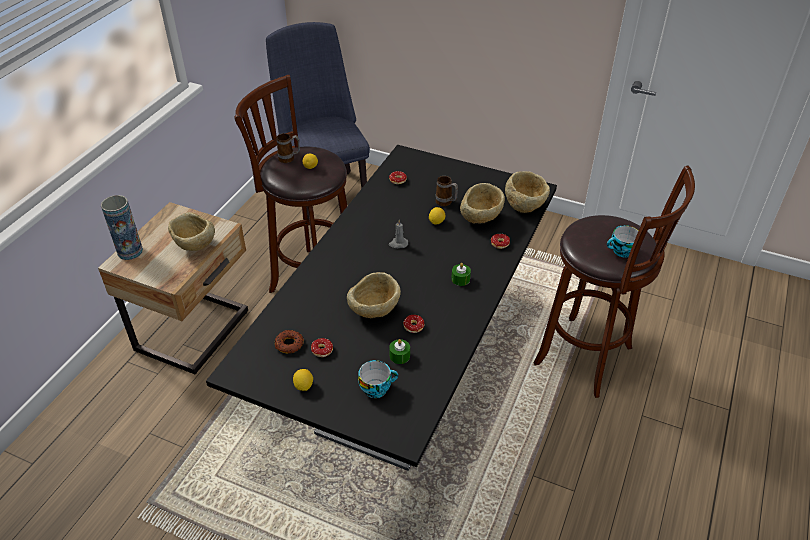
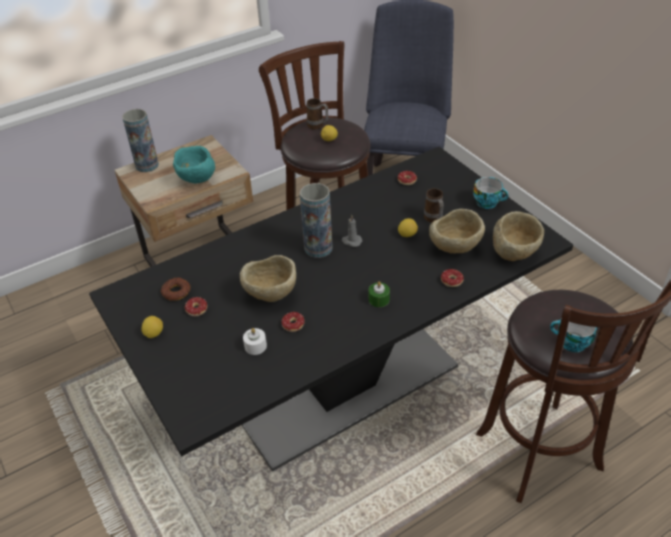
camera: 35 degrees right, 0 degrees up
(195, 246) = (196, 179): beige bowl -> turquoise bowl
(377, 259) = (318, 248): none -> vase
(377, 388) = (209, 365): cup -> cup (488, 202)
(399, 356) = (255, 346): green candle -> white candle

